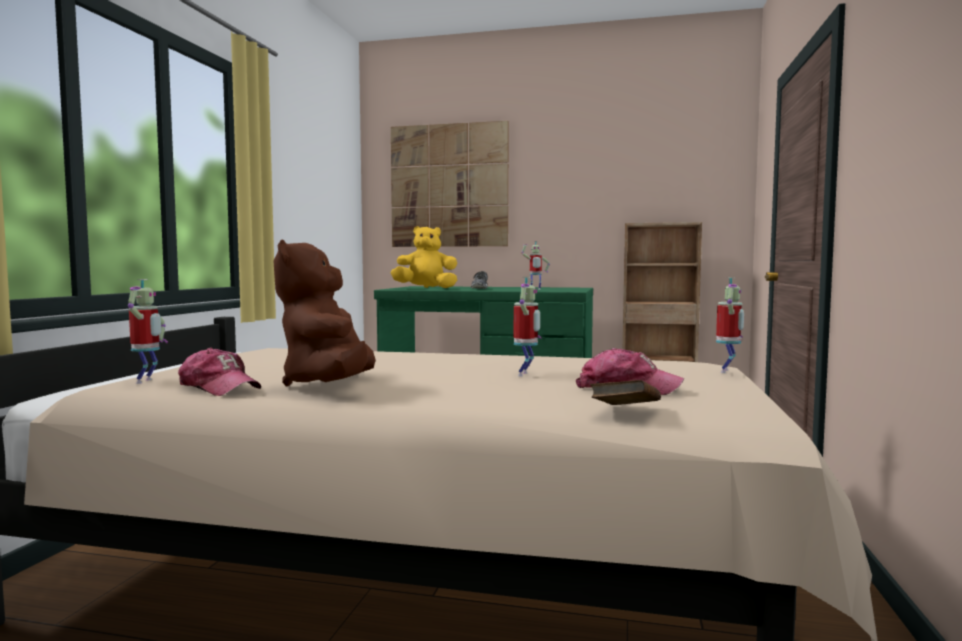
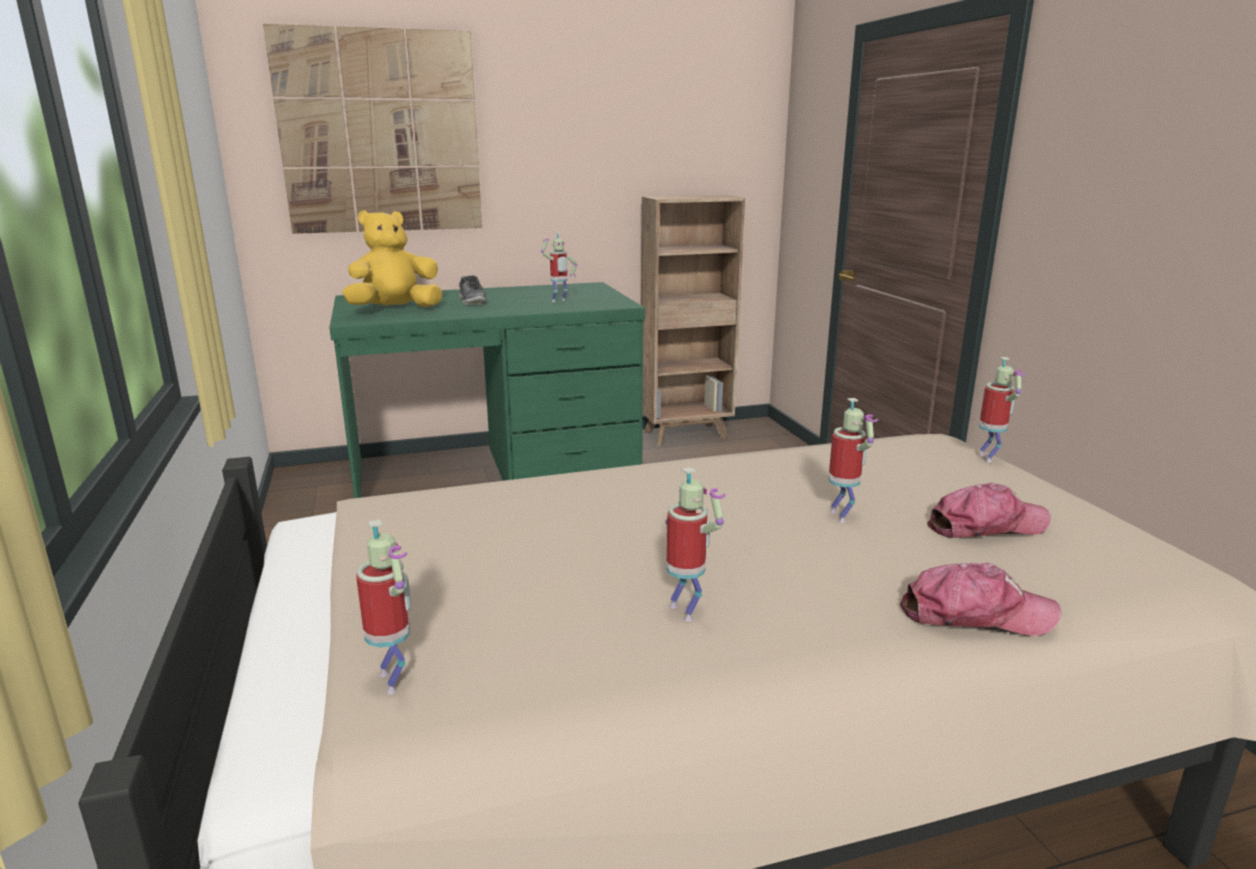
camera: 30 degrees left, 15 degrees up
(219, 388) = (553, 667): cap -> cap (975, 615)
(329, 385) = (686, 611): brown plush toy -> toy robot
(625, 413) = (1077, 586): brown book -> none

